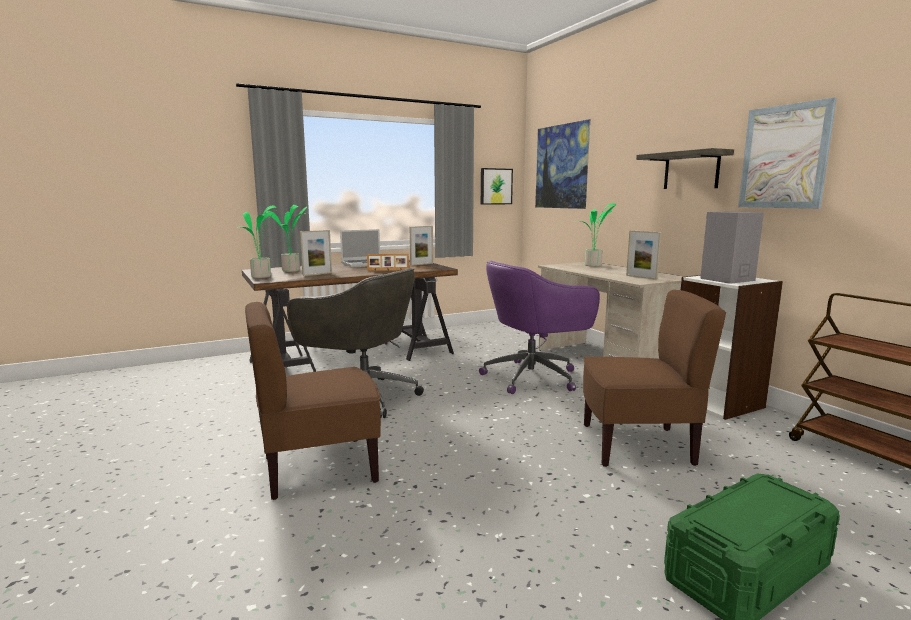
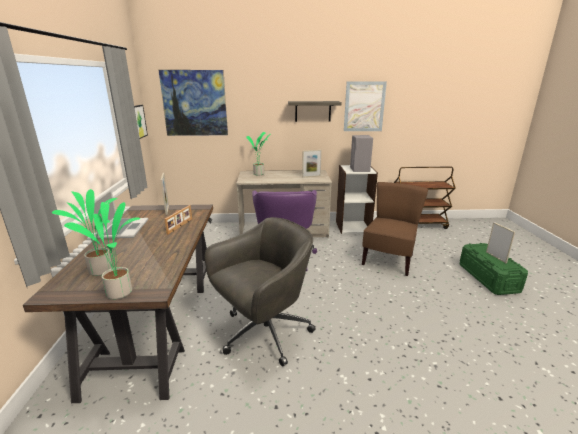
camera: 65 degrees left, 10 degrees up
(317, 274) = (153, 259): picture frame -> picture frame (496, 257)
(319, 468) = (382, 379): brown chair -> none

